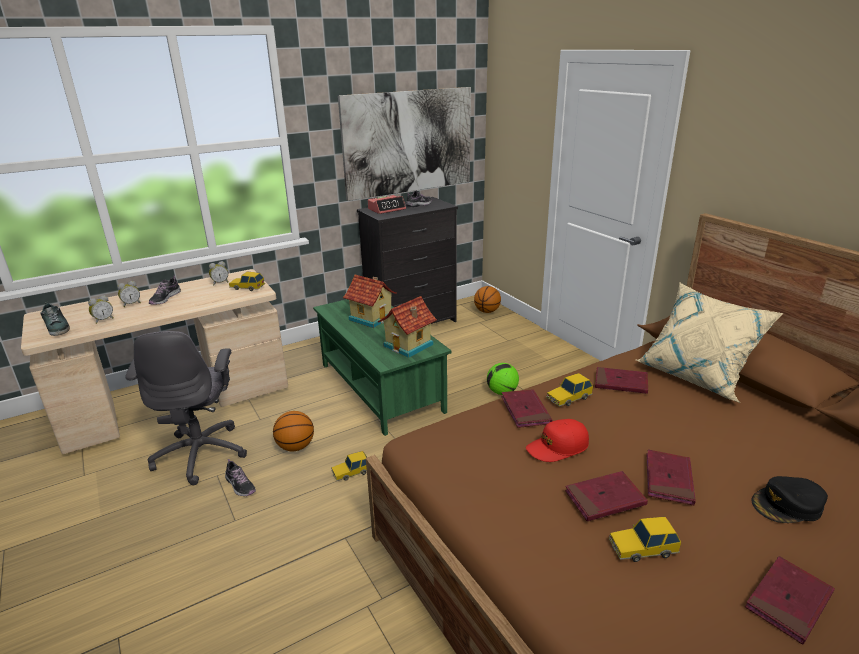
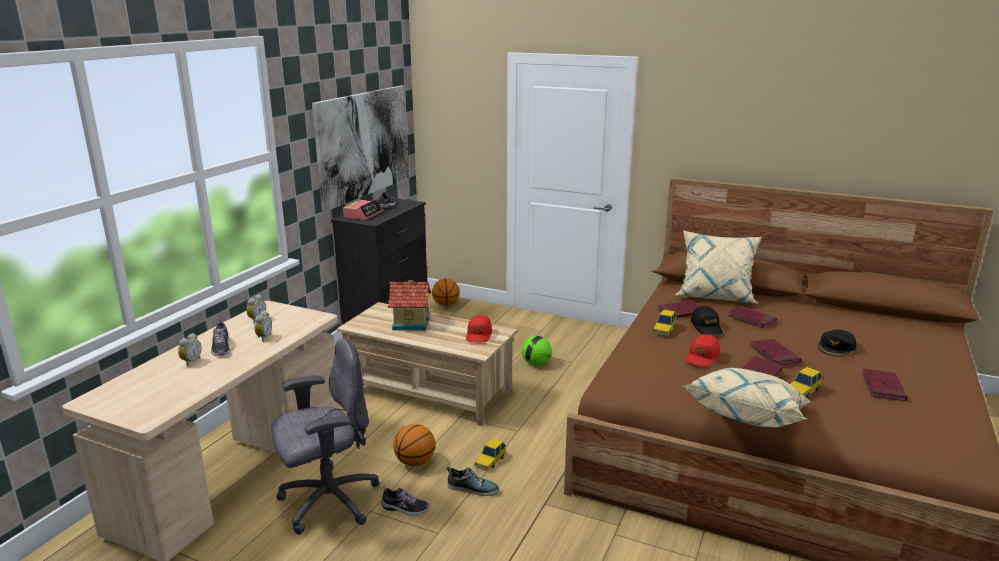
camera: 35 degrees left, 5 degrees down
(57, 327) = (144, 404): shoe -> shoe (473, 488)
(103, 320) = (189, 383): alarm clock -> alarm clock (263, 338)
(201, 453) = (327, 501): grey office chair -> grey office chair turned 75 degrees counterclockwise
(247, 287) = (296, 317): toy car -> none
(380, 387) = (429, 392): green coffee table -> beige coffee table
(409, 345) = (479, 335): toy house -> red cap
(513, 548) = (747, 416): none -> beige pillow
(525, 411) = (651, 345): red book -> red book (751, 319)
(626, 411) = (706, 327): none -> black cap

